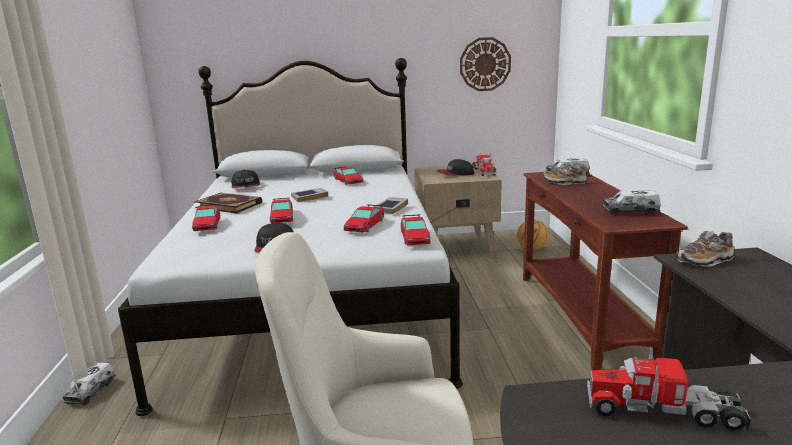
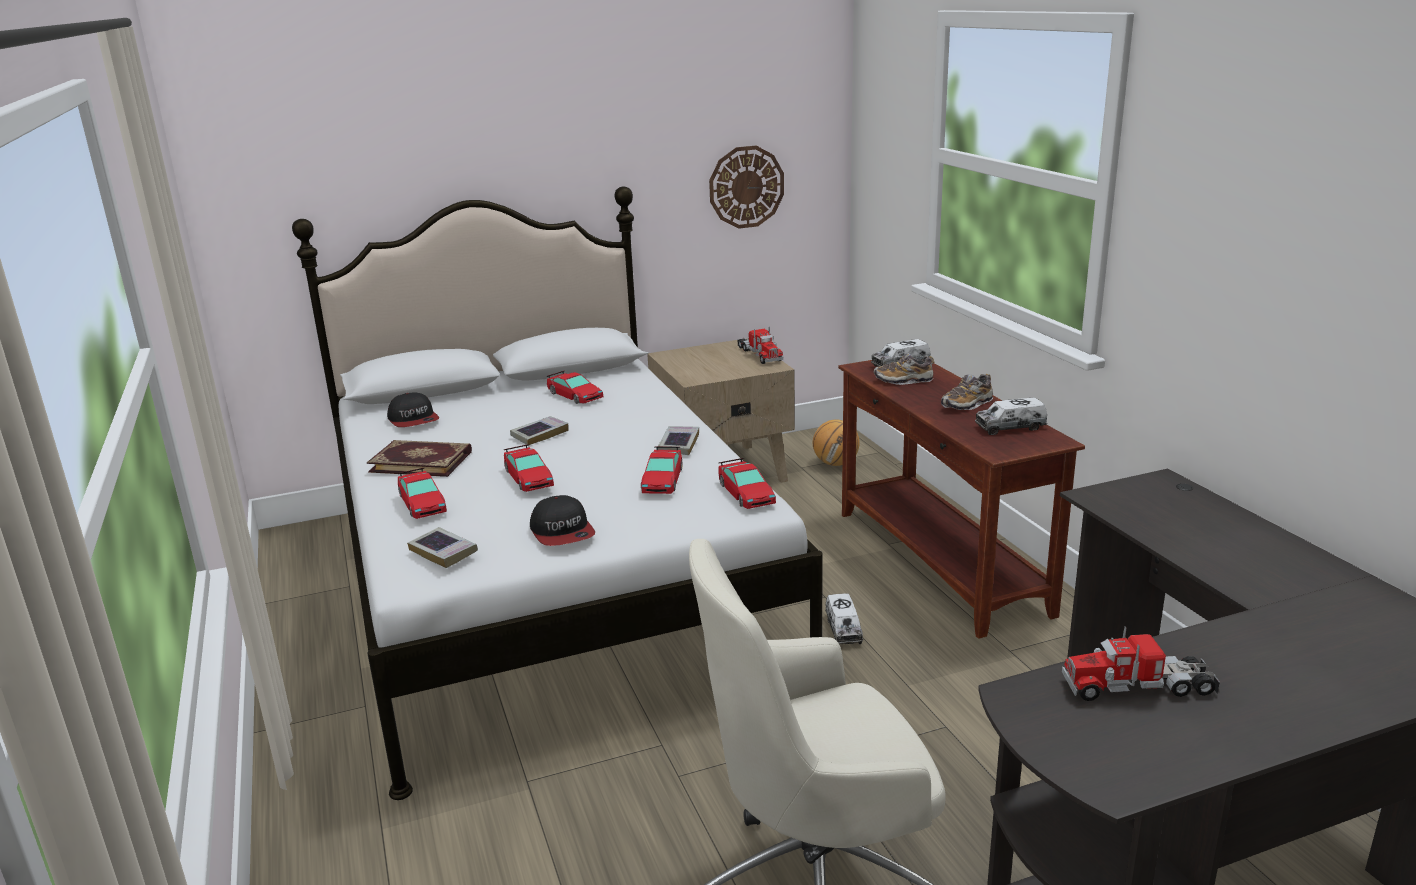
camera: 15 degrees left, 5 degrees up
(91, 391) = (292, 779): toy truck -> toy truck (843, 630)
(192, 250) = (443, 552): none -> book
(455, 174) = (720, 362): cap -> none
(704, 261) = (1118, 496): shoe -> shoe (967, 404)

